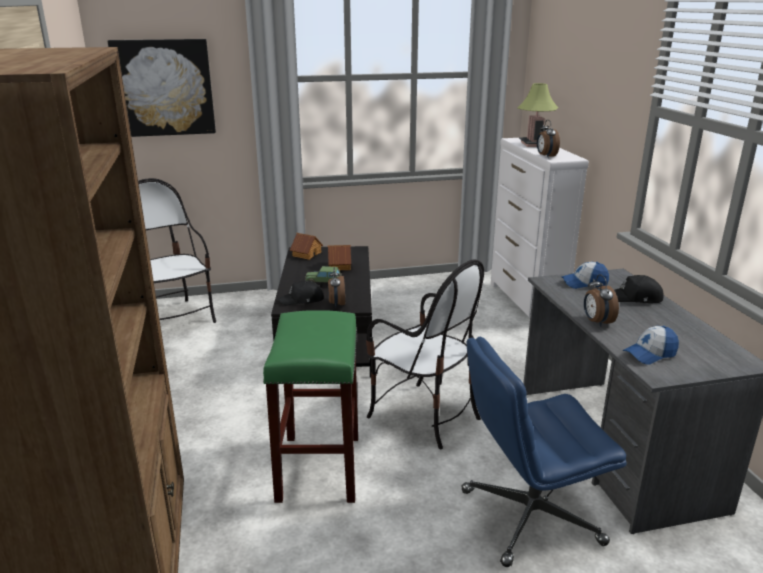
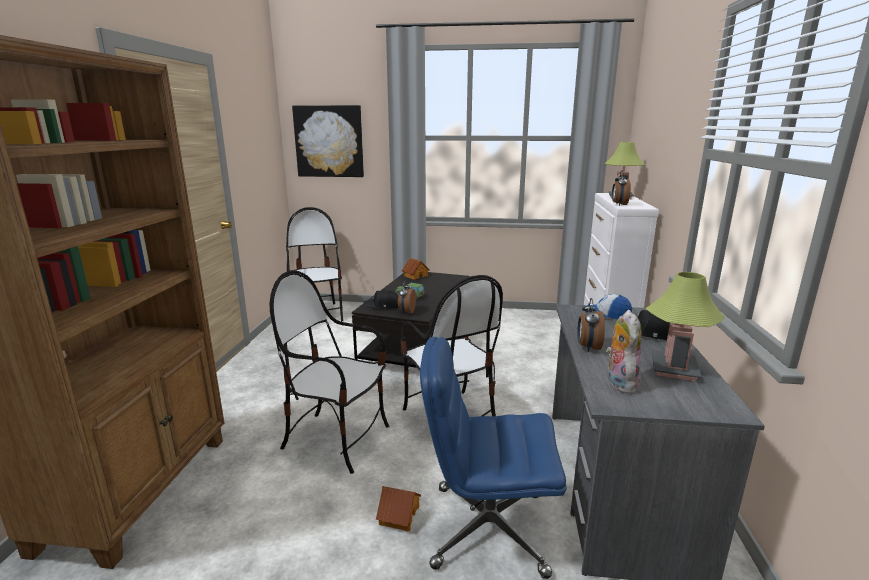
camera: 20 degrees right, 5 degrees down
(318, 467) = (337, 439): green stool -> chair
(339, 266) = (433, 286): toy house -> toy house (398, 515)
(650, 354) = (619, 383): cap -> plush toy
(681, 331) = (674, 368): none -> table lamp

